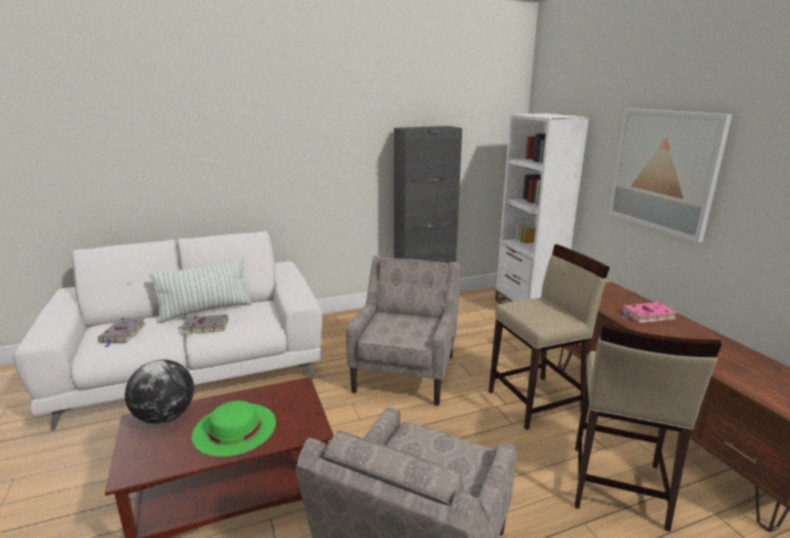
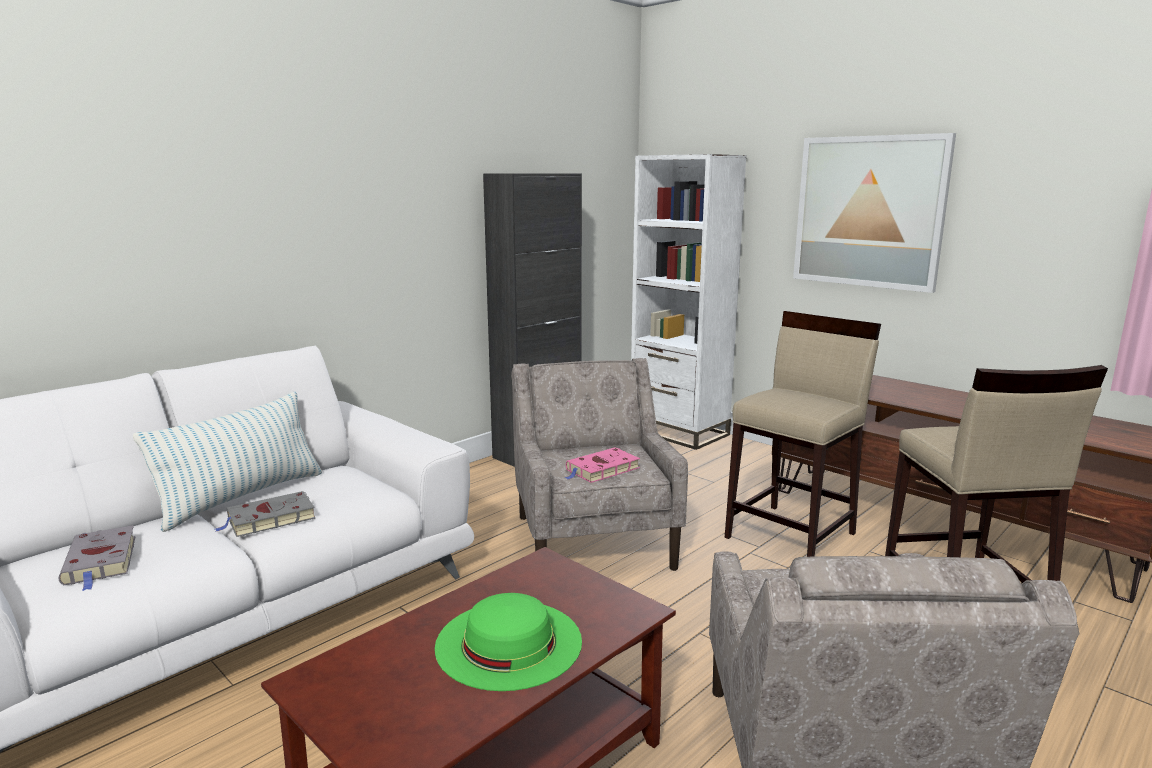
camera: 25 degrees left, 5 degrees down
(165, 417) = (360, 661): globe -> none
(647, 315) = (900, 390): pink book -> pink book (601, 470)

